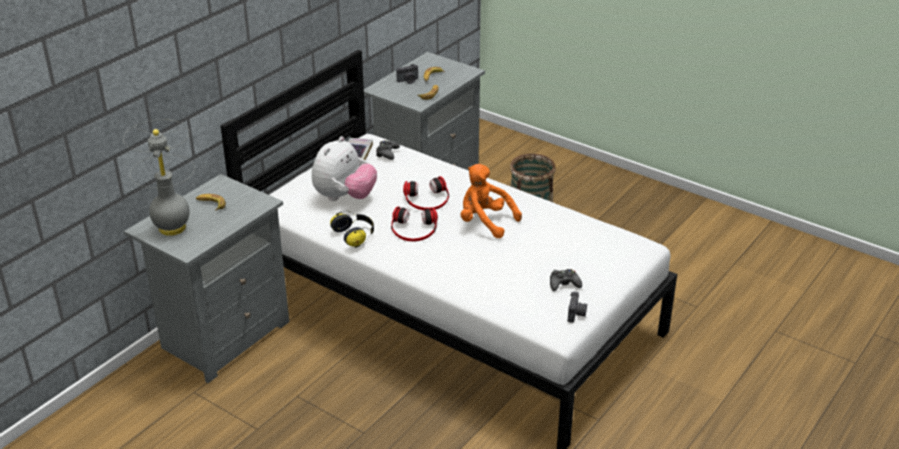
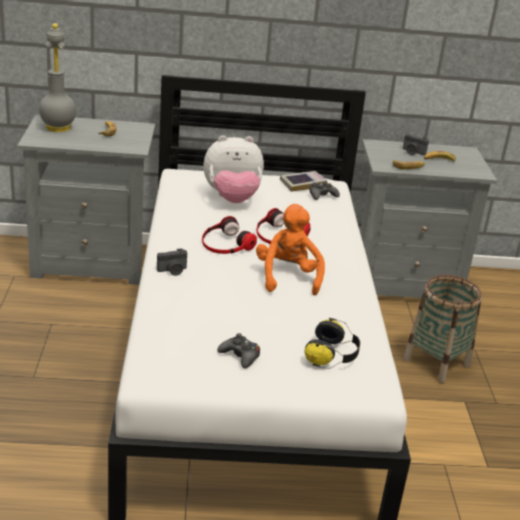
camera: 50 degrees right, 5 degrees down
(355, 235) = (181, 220): headphones -> headphones (332, 355)
(576, 314) = (195, 381): camera -> camera (173, 271)

